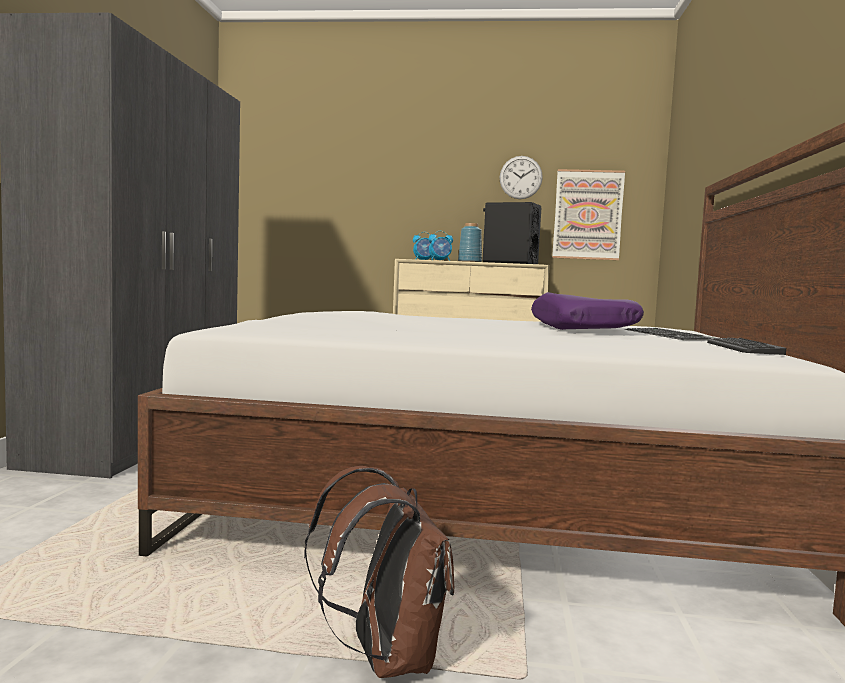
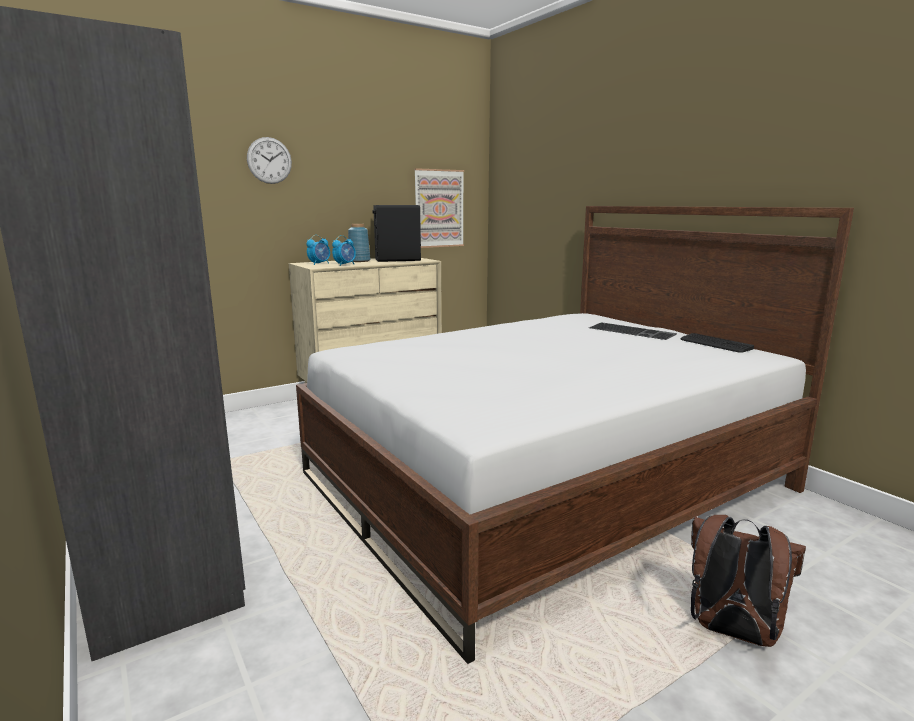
camera: 40 degrees left, 10 degrees up
(520, 177) = (385, 175): wall clock -> wall clock (269, 160)
(582, 328) = (573, 334): purple pillow -> none

